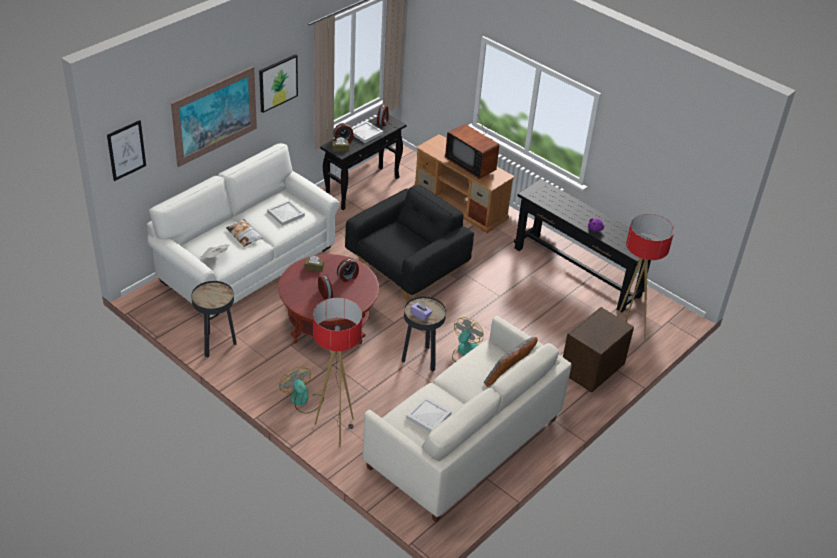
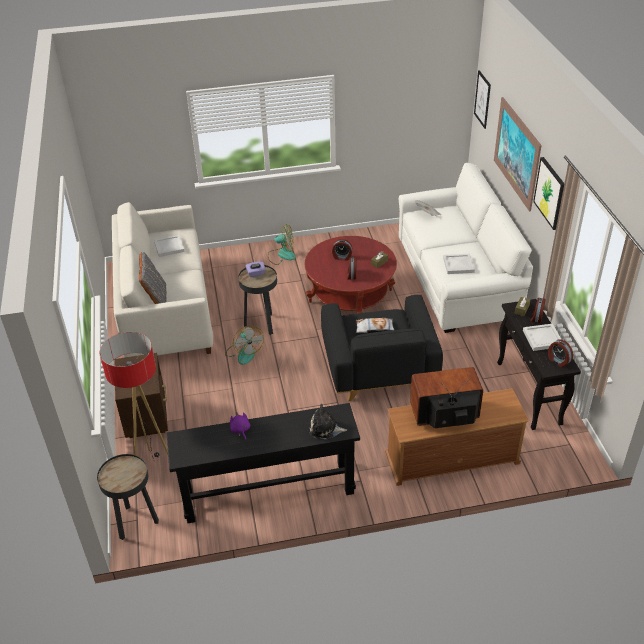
camera: 130 degrees right, 0 degrees up
(217, 344) = (372, 237): black side table -> black side table (135, 523)
(244, 235) = (445, 236): pillow -> pillow (374, 328)
(336, 430) = (241, 259): floor lamp -> none
(551, 194) = (325, 429): none -> plush toy

